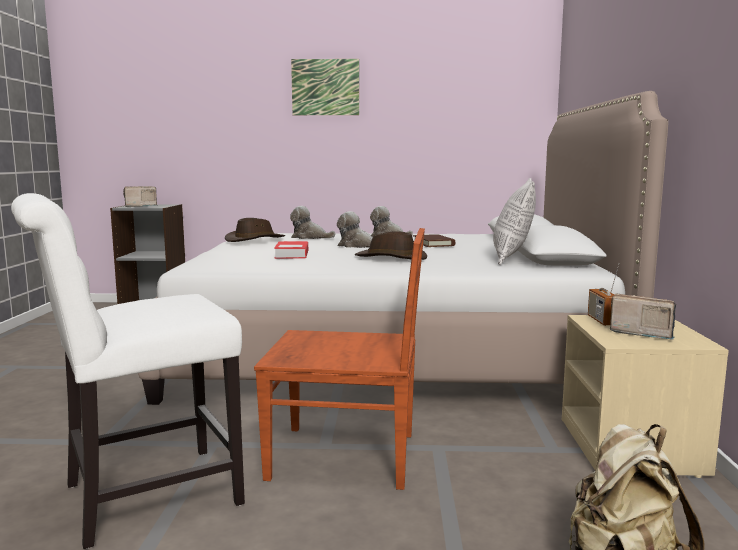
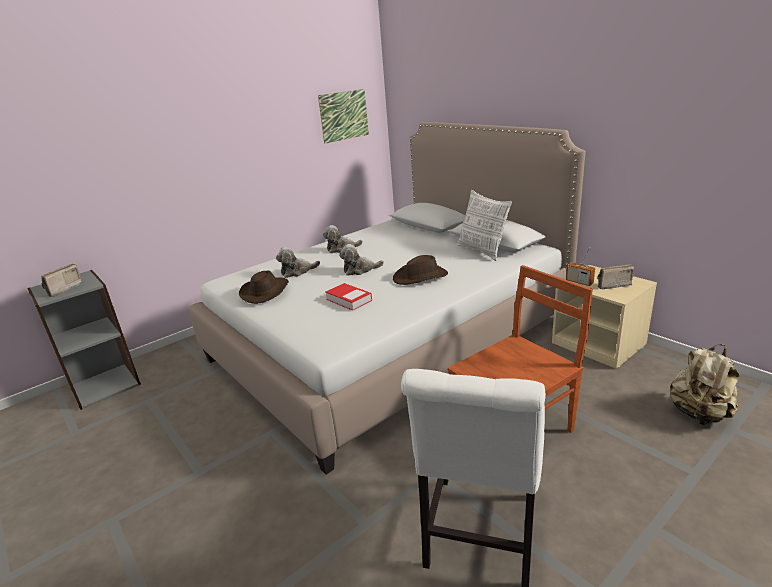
camera: 40 degrees left, 15 degrees up
(325, 87) = (212, 117): picture -> picture (344, 115)
(433, 243) = (396, 248): brown book -> none

